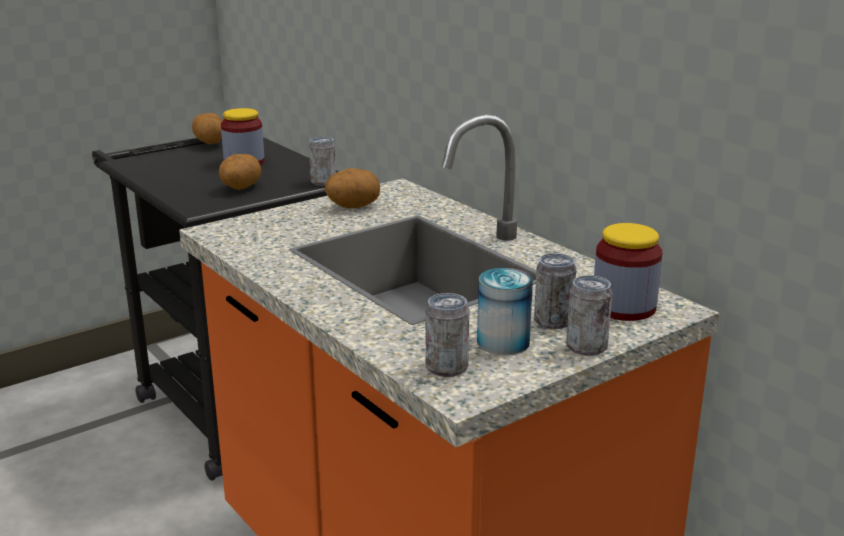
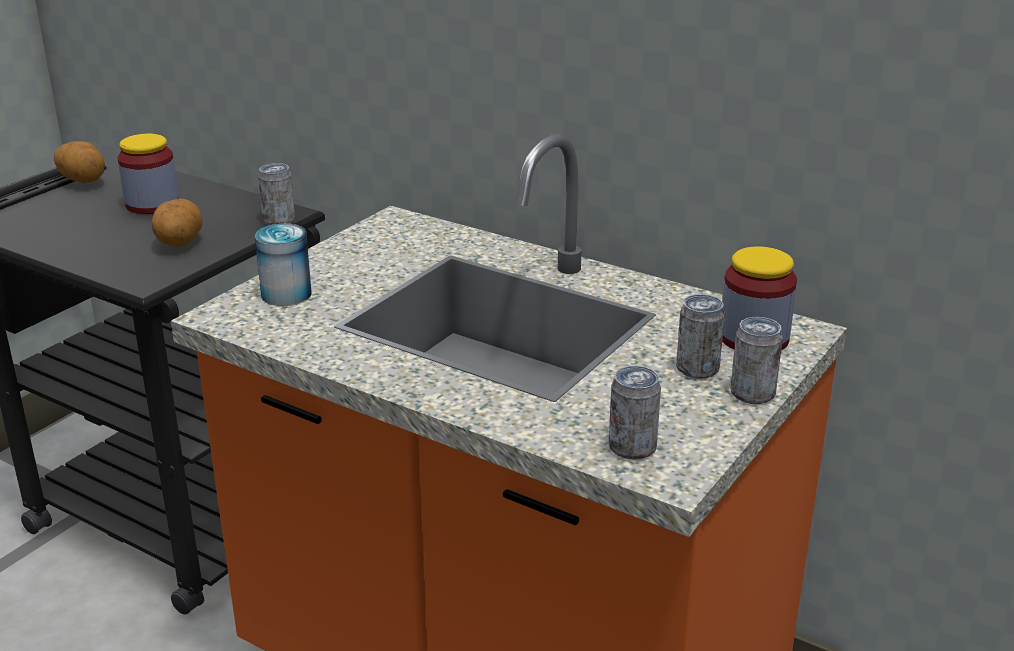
camera: 20 degrees left, 5 degrees up
(353, 207) = (364, 255): potato -> none
(503, 342) = (666, 405): can -> can (286, 294)

